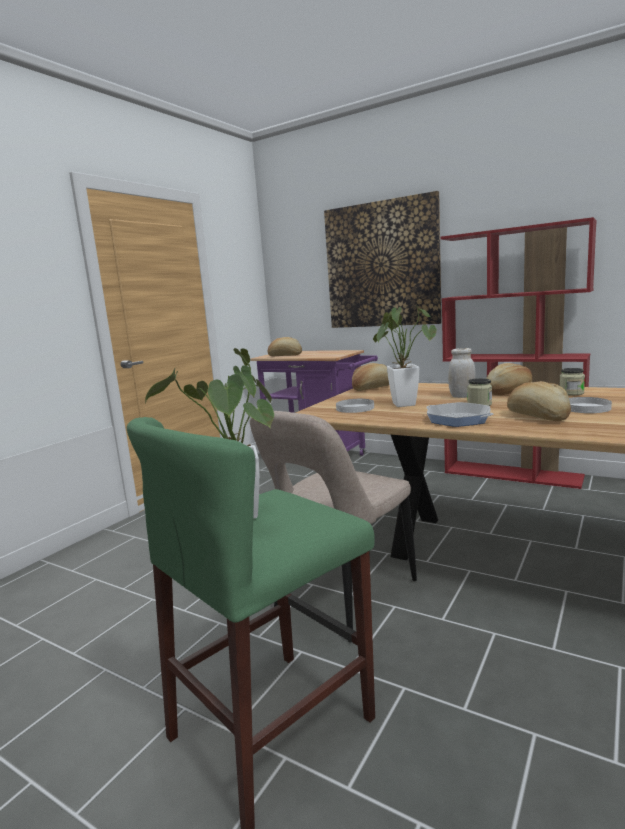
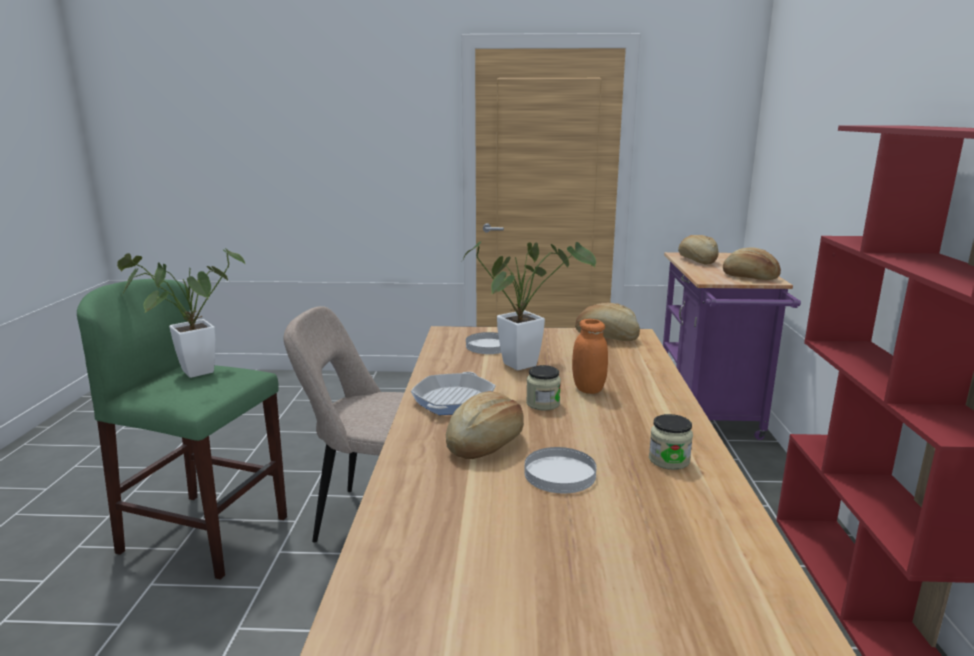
camera: 60 degrees right, 5 degrees up
(382, 265) = (840, 153): picture -> none
(462, 396) = (588, 389): white jar -> orange jar
(508, 392) = (642, 415): bread -> bread (749, 277)

